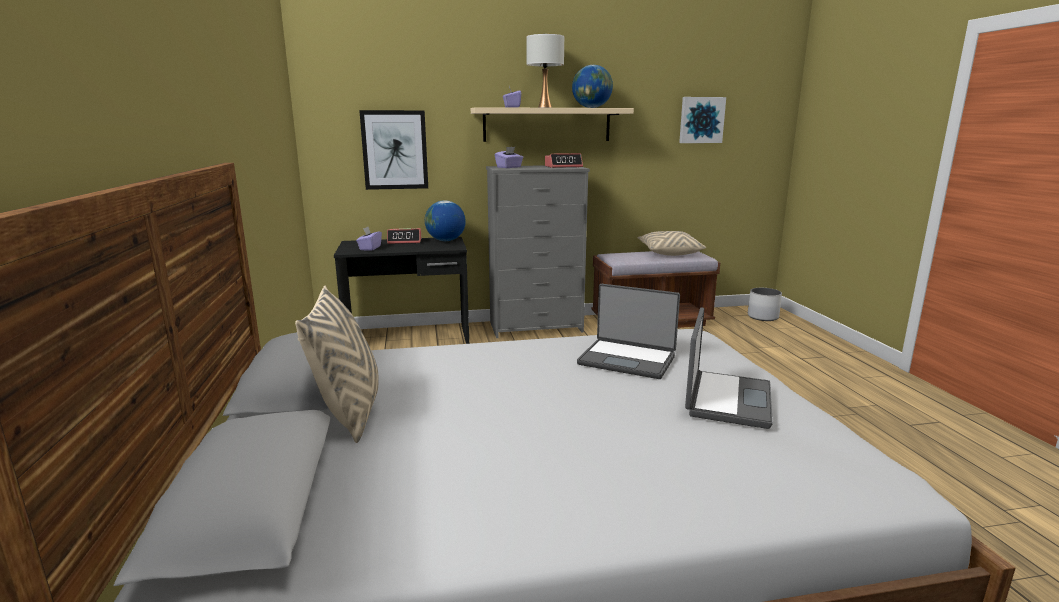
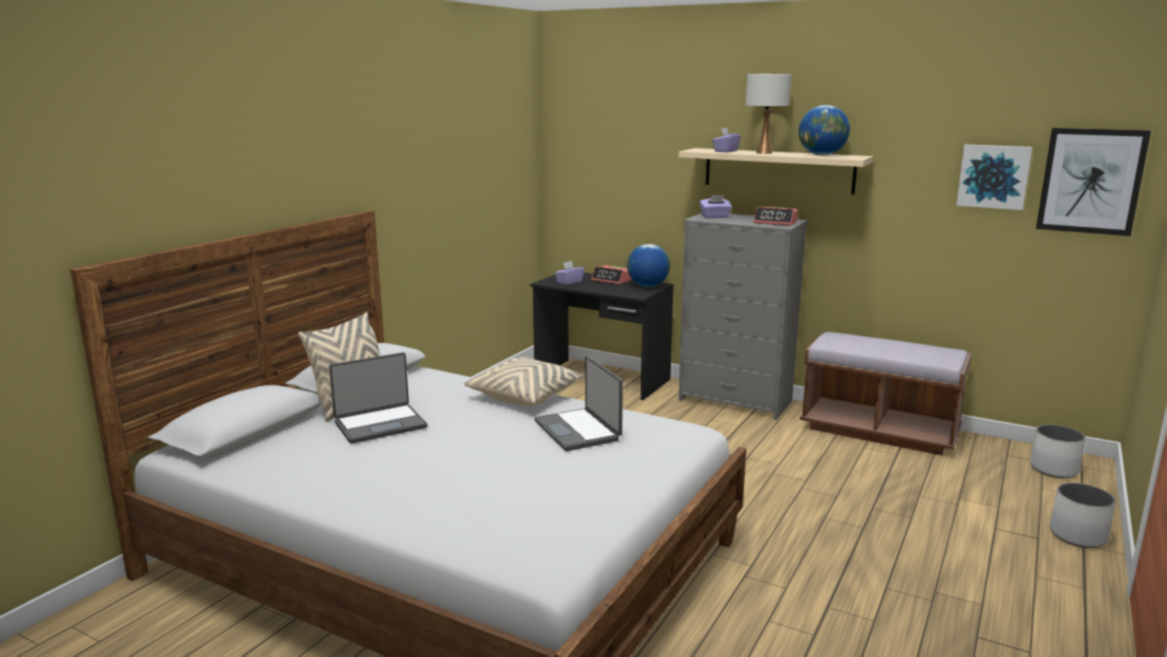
camera: 40 degrees right, 0 degrees up
(395, 150) = (619, 186): picture -> picture (1091, 181)
(669, 253) = (912, 347): beige pillow -> beige pillow (526, 395)
(726, 399) = (570, 479): laptop -> laptop (380, 424)
(835, 349) = (1078, 536): none -> white planter

